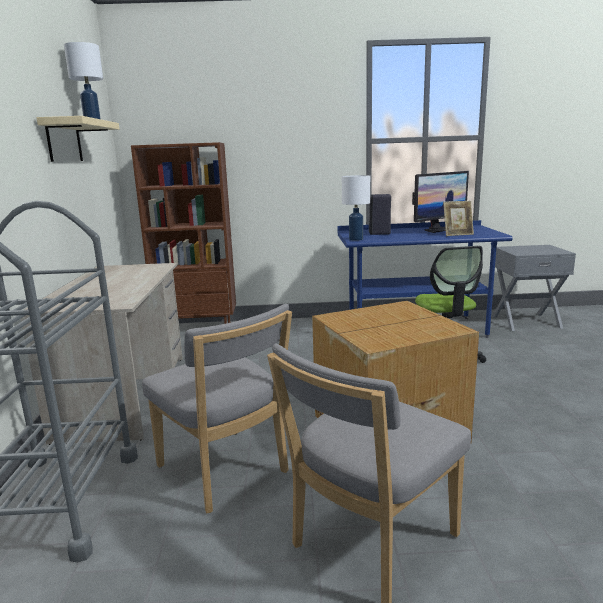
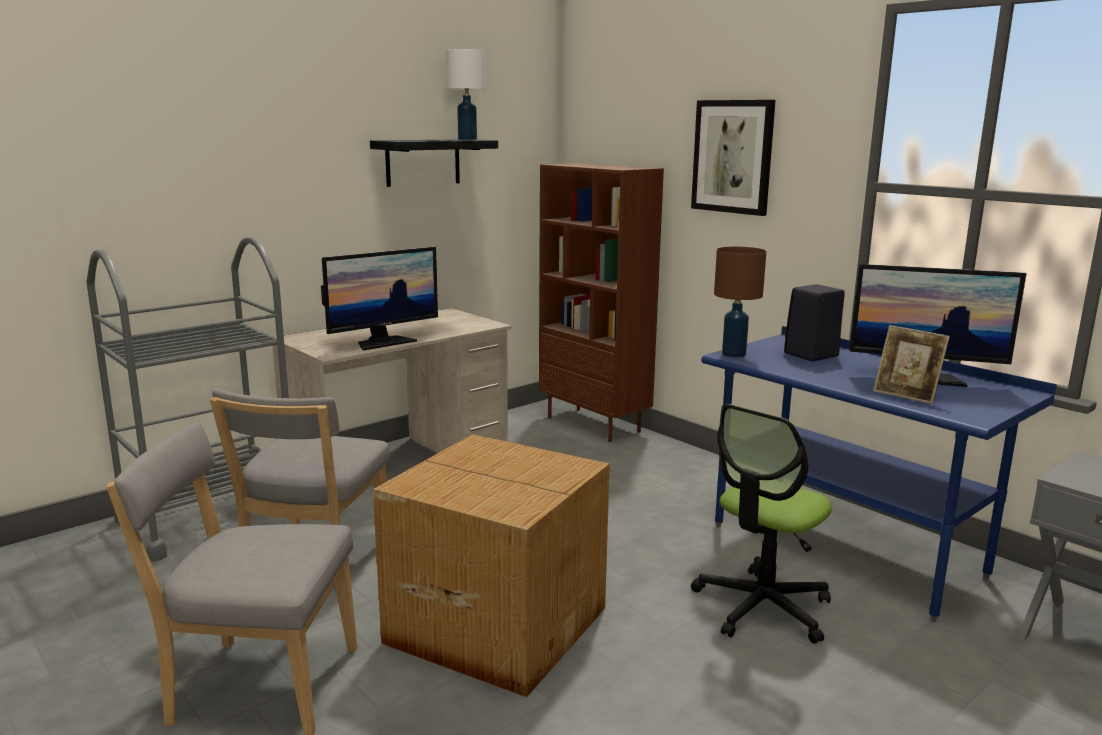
camera: 50 degrees right, 0 degrees up
(64, 141) = (423, 162): beige shelf -> black shelf
(131, 289) = (383, 342): none -> monitor
(276, 131) = (733, 156): none -> picture
(356, 239) = (734, 354): white table lamp -> brown table lamp

